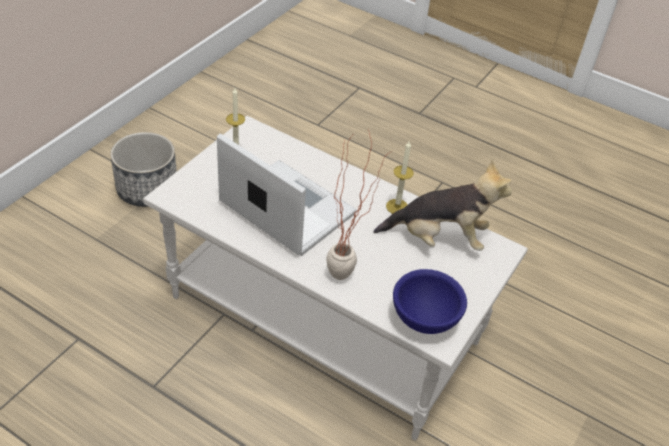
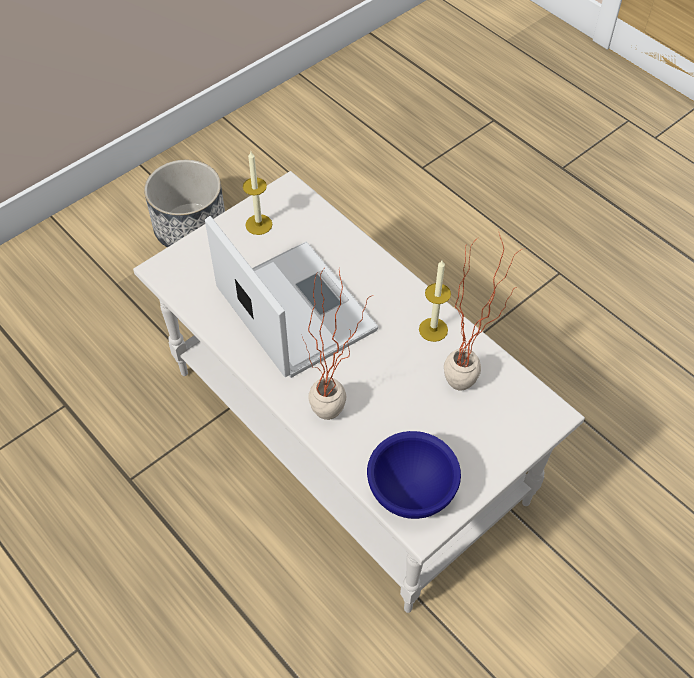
camera: 20 degrees right, 10 degrees up
(439, 238) = (471, 384): plush toy -> potted plant

